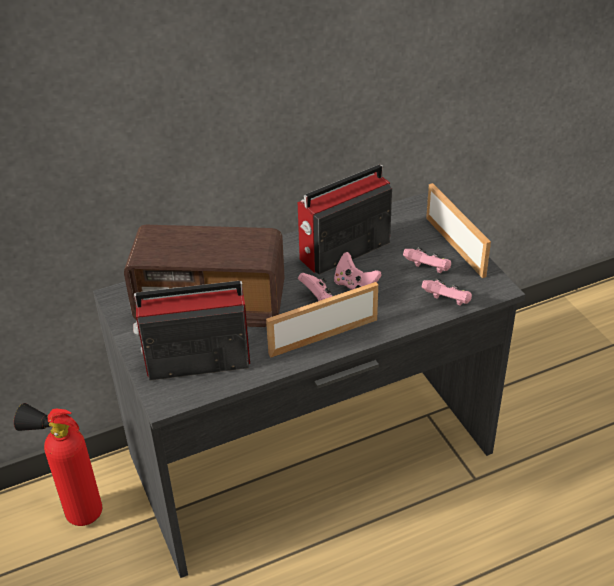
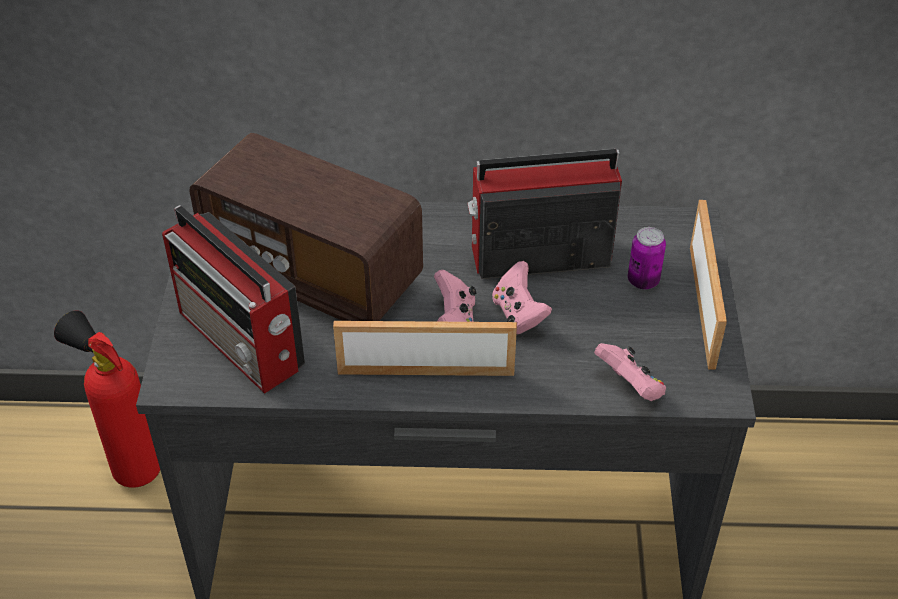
camera: 25 degrees right, 5 degrees up
(195, 361) = (242, 342): radio -> radio turned 150 degrees counterclockwise
(413, 244) = (643, 280): none -> can
(428, 270) = (637, 328): pink game controller -> none

